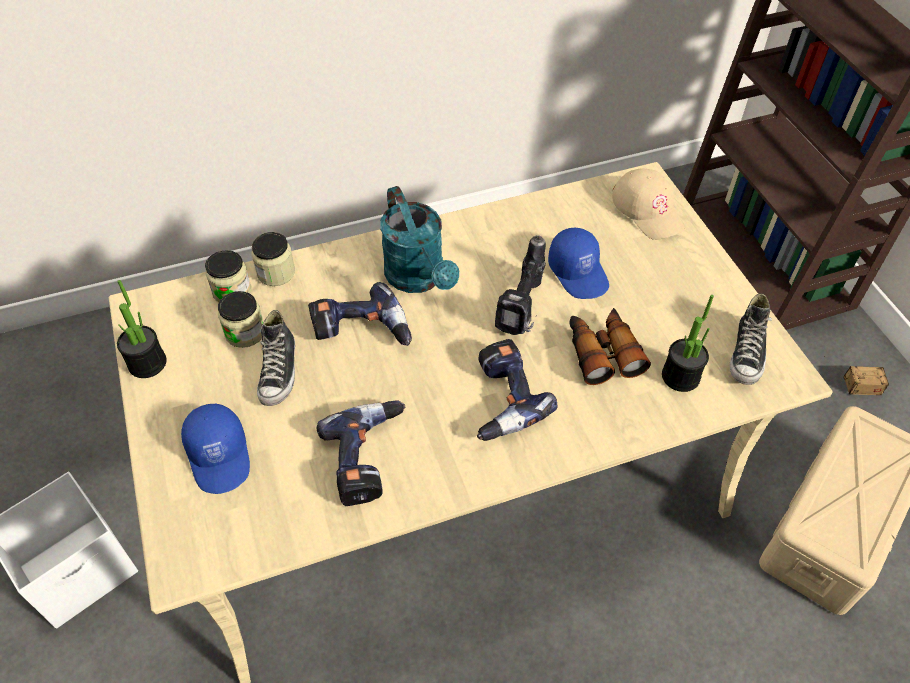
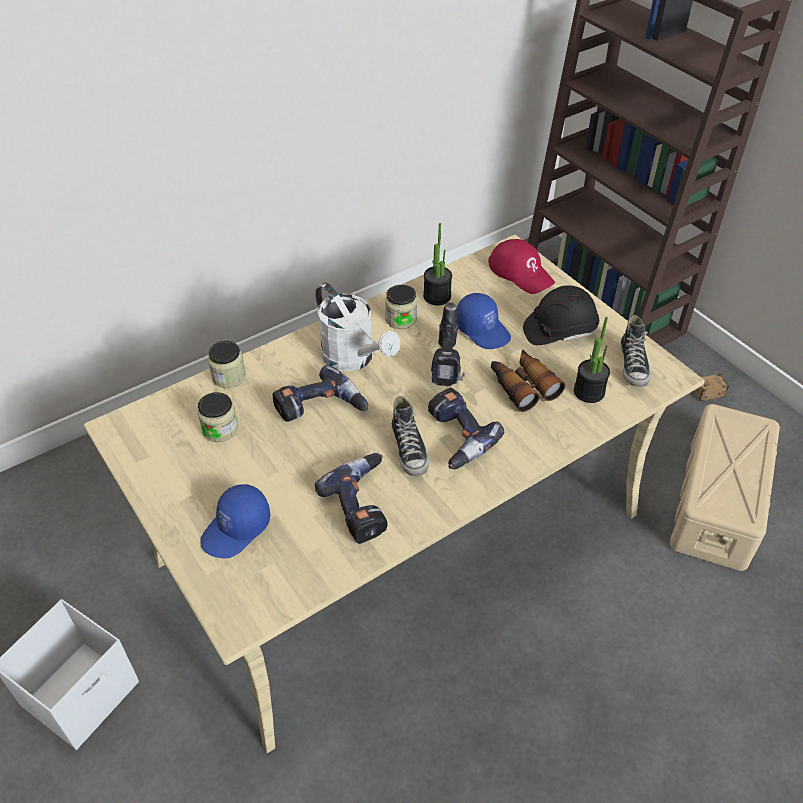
camera: 15 degrees left, 5 degrees down
(147, 363) = (142, 471): potted plant -> potted plant (437, 296)
(220, 456) = (237, 530): blue cap -> blue cap turned 75 degrees clockwise
(232, 291) = (195, 398): jar -> jar (401, 319)
(279, 372) = (262, 455): shoe -> shoe (409, 450)
(419, 279) = (354, 359): turquoise watering can -> white watering can
(648, 210) = (521, 272): beige cap -> red cap
(670, 291) = (559, 330): none -> black hard hat

